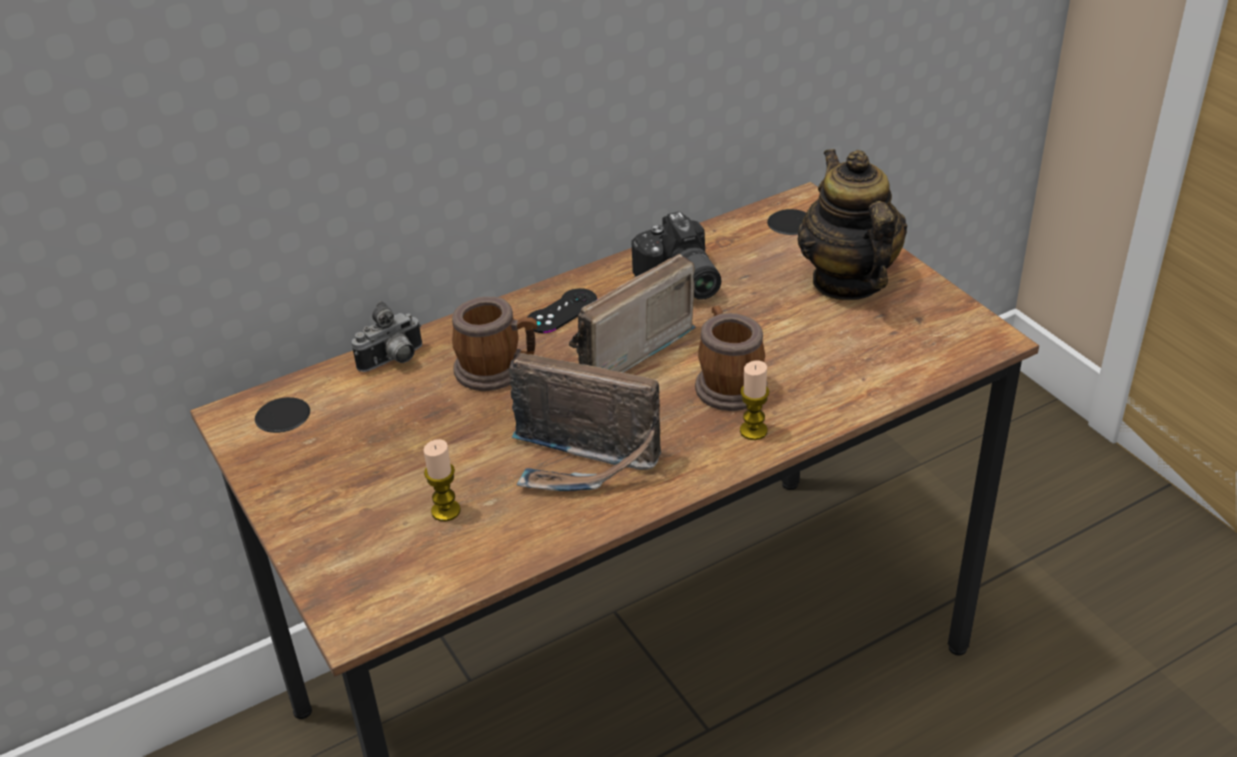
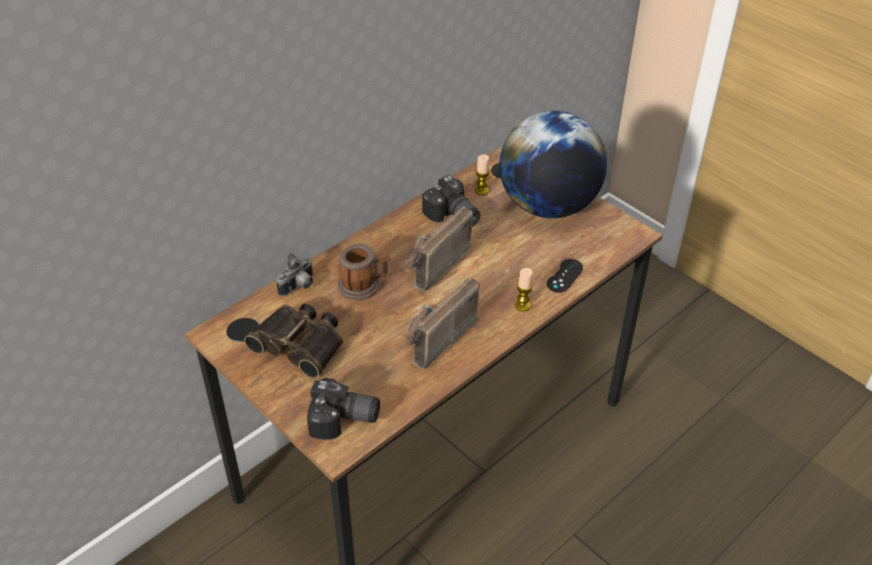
camera: 15 degrees left, 5 degrees up
(363, 447) = (301, 344): none -> binoculars
(386, 576) = (344, 421): none -> camera
(446, 511) = (364, 377): candle -> candle (481, 191)
(561, 311) = (389, 243): black game controller -> black game controller (564, 276)
(583, 464) = (433, 338): radio -> radio turned 120 degrees clockwise
(727, 383) = (499, 278): mug -> none
(848, 280) = (548, 206): teapot -> globe

